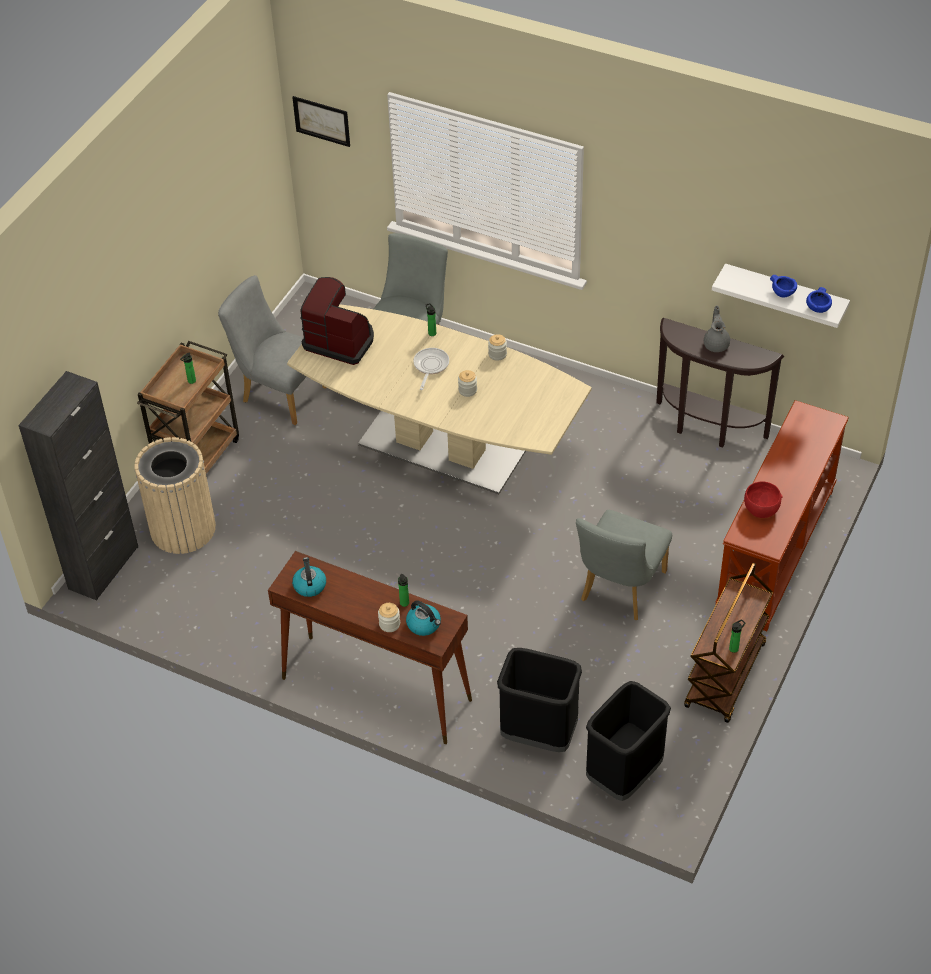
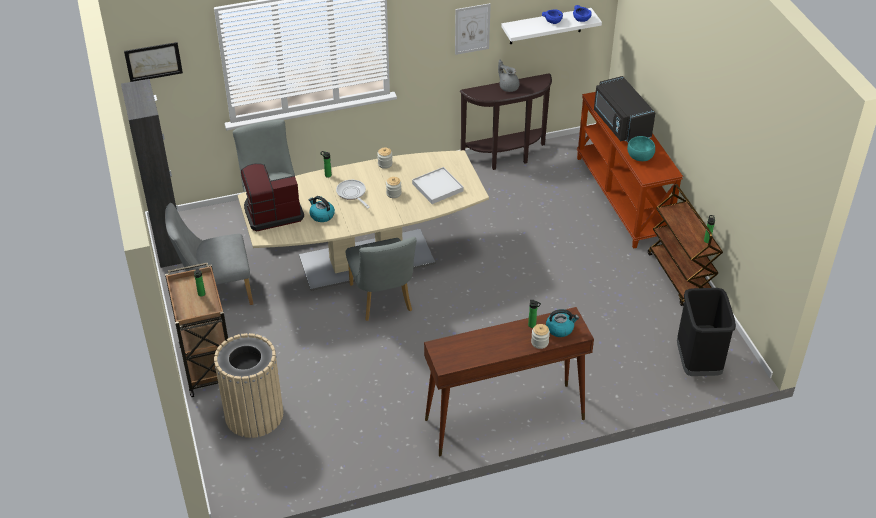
camera: 45 degrees left, 5 degrees down
(103, 568) = (227, 477): black cabinet -> black cabinet (169, 246)
(309, 585) = (461, 355): kettle -> kettle (321, 215)
(515, 410) = (437, 187): none -> white tray
(539, 734) = (627, 375): black trash can -> none
(619, 590) = (570, 270): grey chair -> grey chair (383, 301)
(686, 252) = (472, 29): none -> picture
(761, 509) = (640, 157): red bowl -> turquoise bowl
(790, 460) = (620, 124): none -> black microwave

